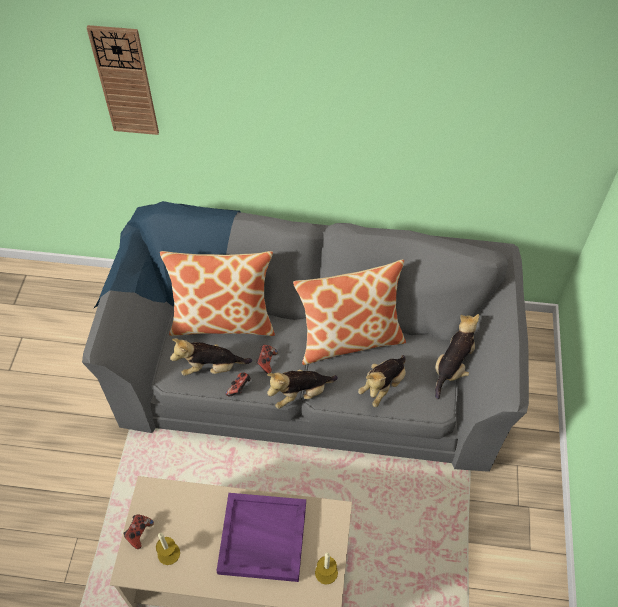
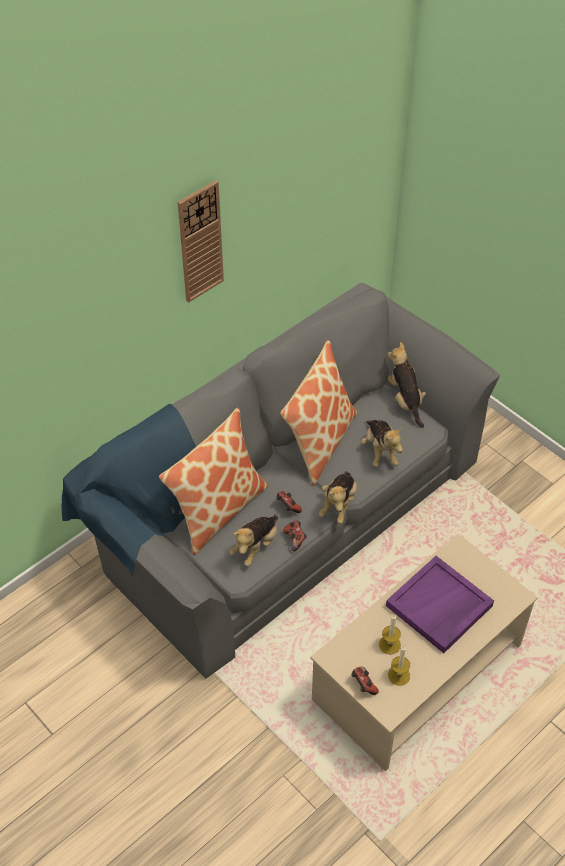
camera: 50 degrees left, 5 degrees down
(125, 82) = (38, 348): wall clock -> wall clock (200, 242)
(326, 572) = (499, 584): candle -> candle (389, 644)

